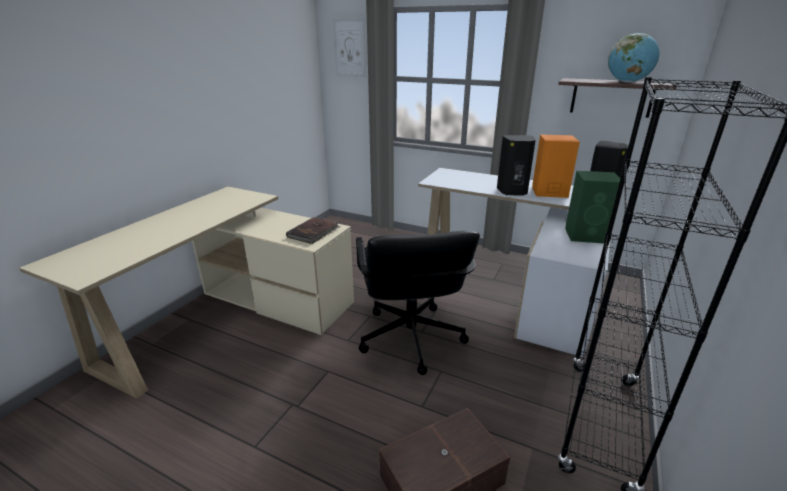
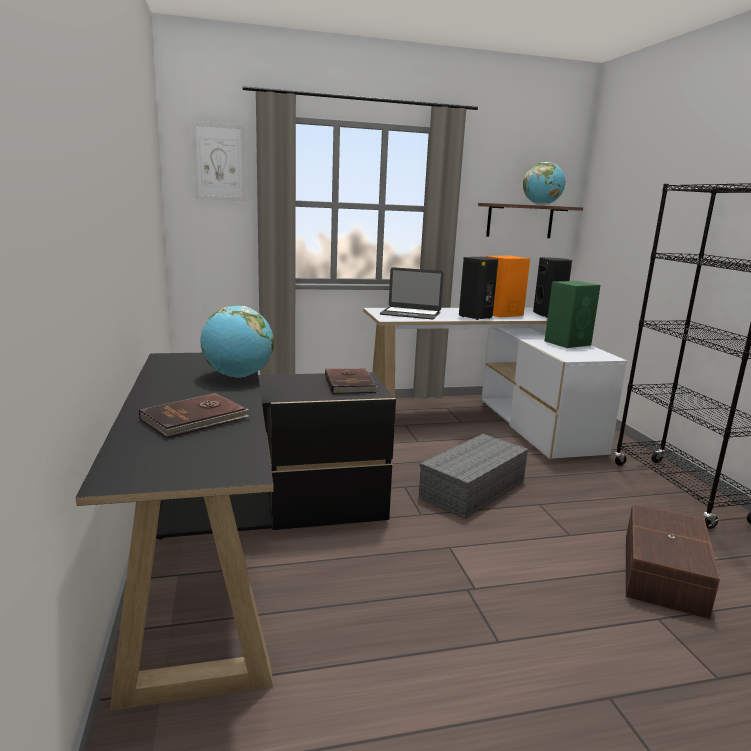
camera: 40 degrees left, 10 degrees down
(143, 238) = (195, 419): none -> brown book
(225, 213) = (238, 376): none -> globe
(229, 319) = (242, 551): beige desk -> black desk
(410, 338) = (473, 490): black office chair -> grey storage box
(462, 179) = (410, 313): none -> laptop

